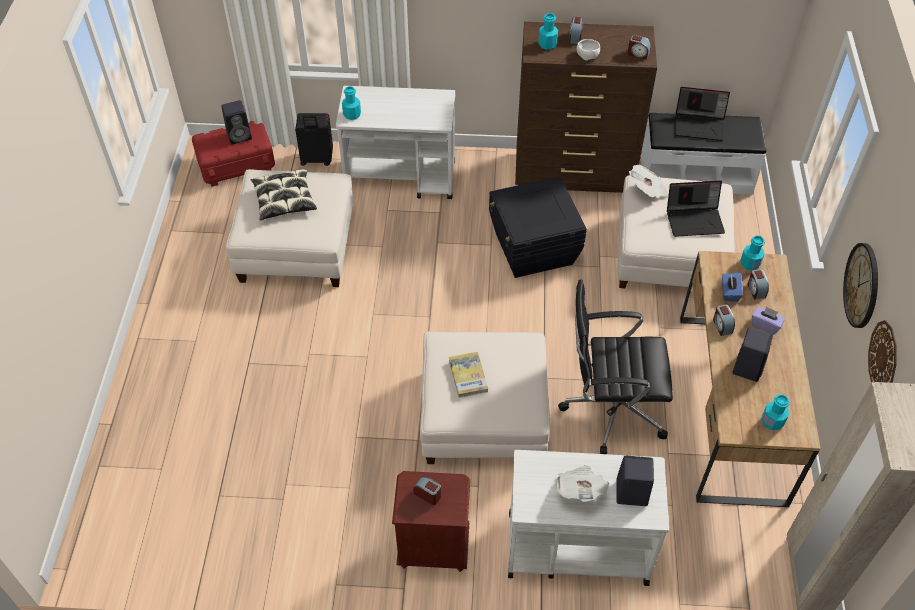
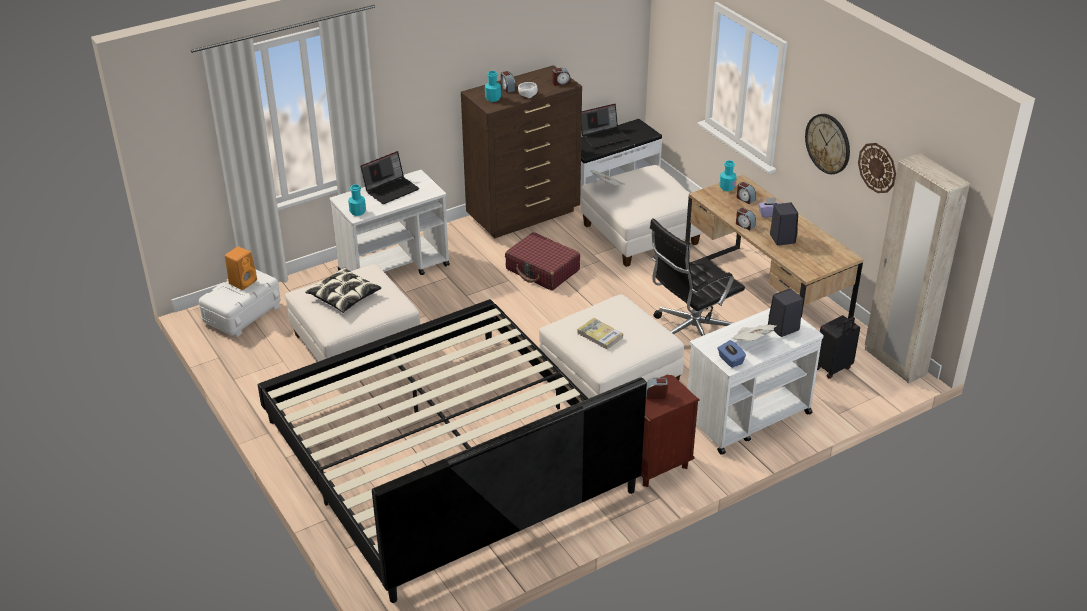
camera: 35 degrees left, 15 degrees down
(236, 164) = (242, 314): red storage box -> white storage box
(240, 135) = (243, 282): black speaker -> orange speaker
(261, 417) = (446, 456): none -> bed
(316, 159) = (310, 284): black suitcase -> black suitcase (833, 368)
(533, 249) = (542, 270): black storage box -> red suitcase
(695, 219) = (656, 190): laptop -> laptop (391, 189)
(729, 292) = (731, 207): blue tissue box -> blue tissue box (730, 360)
(772, 422) = (824, 258): turquoise bottle -> none

